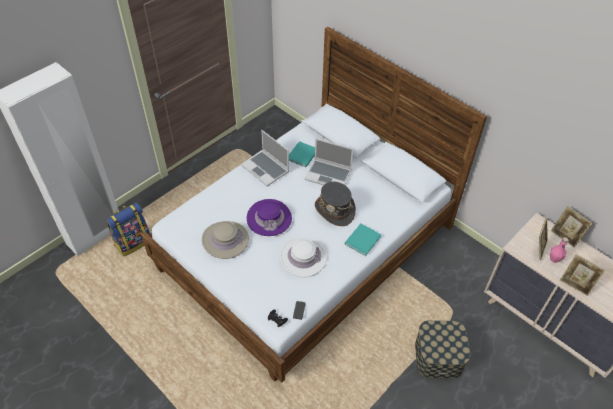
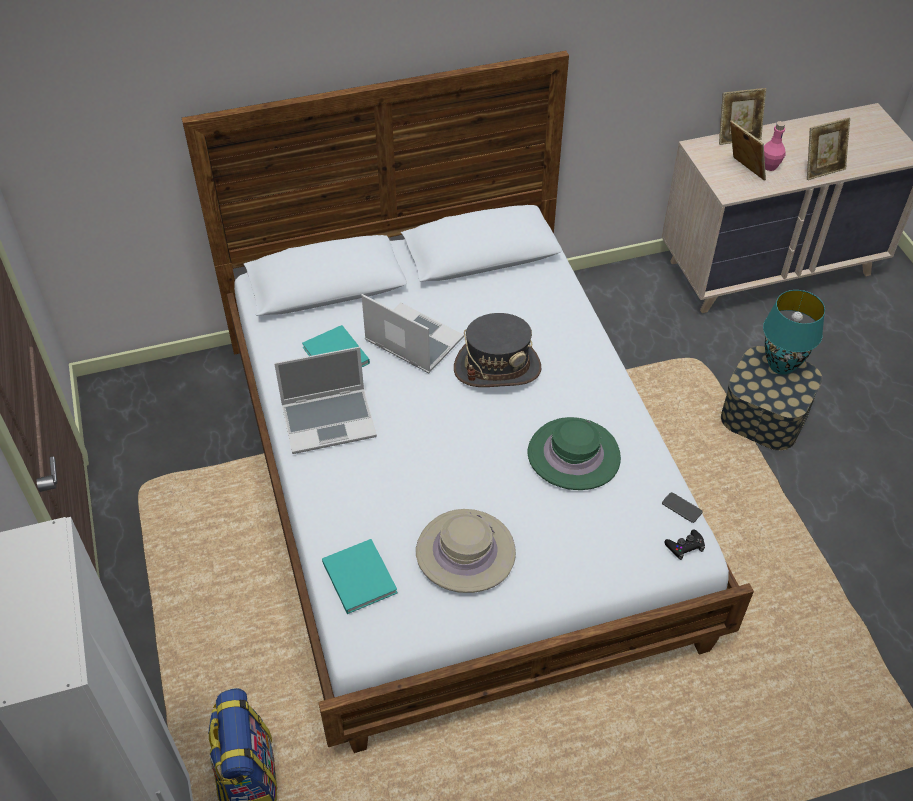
camera: 60 degrees left, 0 degrees up
(269, 218) = (456, 465): purple hat -> none
(302, 257) = (573, 455): white hat -> green hat
(329, 175) = (412, 340): laptop -> laptop turned 105 degrees counterclockwise
(363, 239) = (584, 360): turquoise book -> turquoise book (358, 575)
(456, 341) = (780, 366): none -> turquoise table lamp

